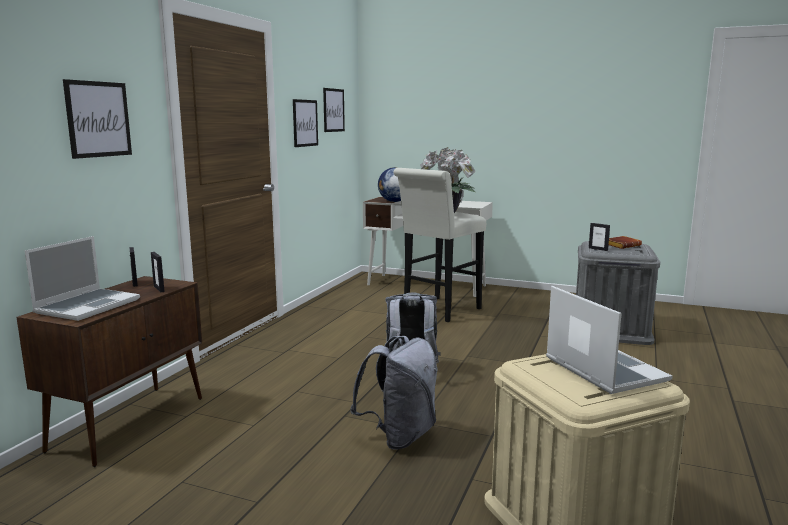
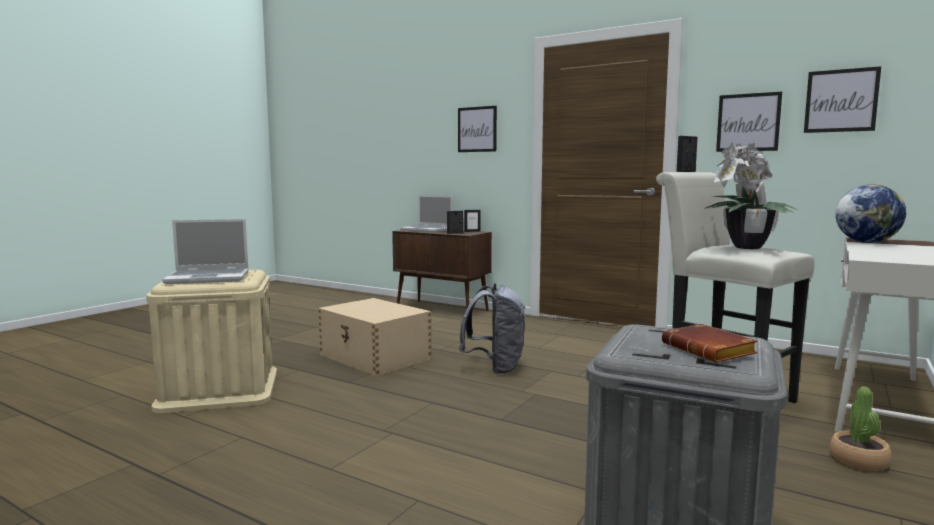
camera: 100 degrees right, 5 degrees down
(399, 436) = (375, 357): grey backpack -> beige storage box
(508, 297) = (859, 461): none -> potted plant
(598, 249) = (659, 331): picture frame -> picture frame (686, 171)

